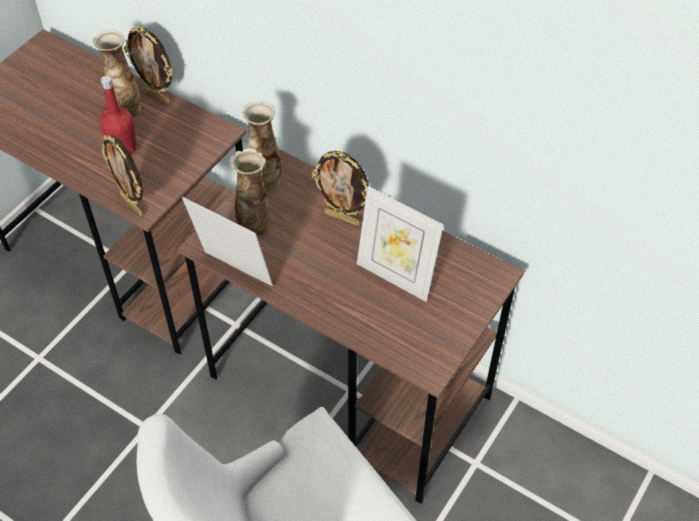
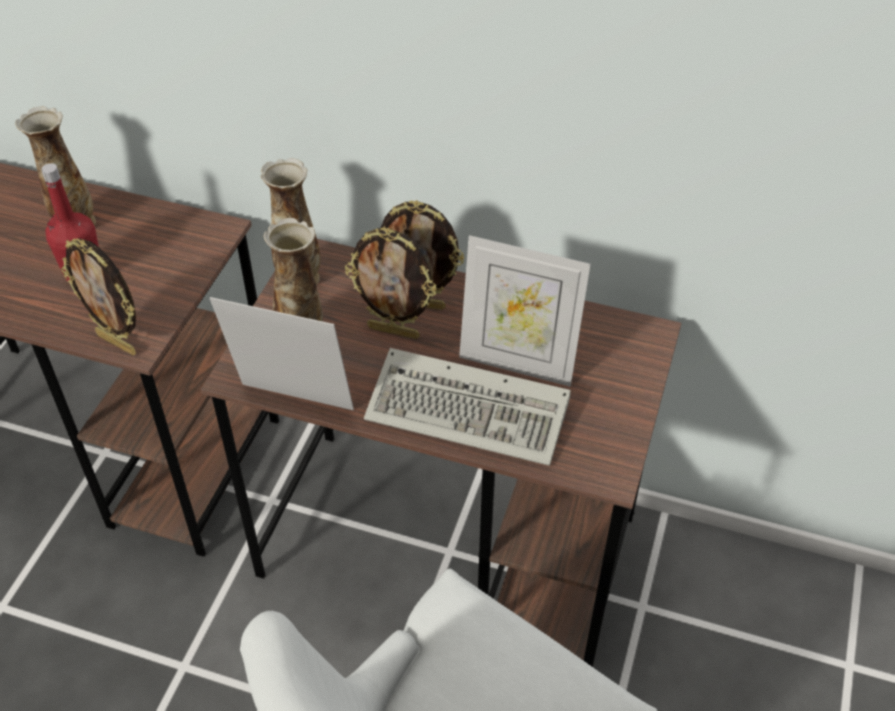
camera: 15 degrees left, 5 degrees down
(157, 96) = (113, 200): picture frame -> picture frame (394, 331)
(352, 305) = (472, 411): none -> keyboard

